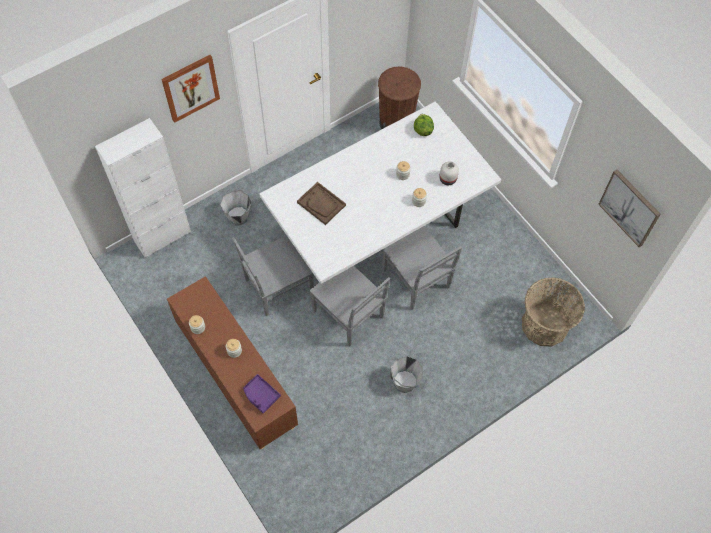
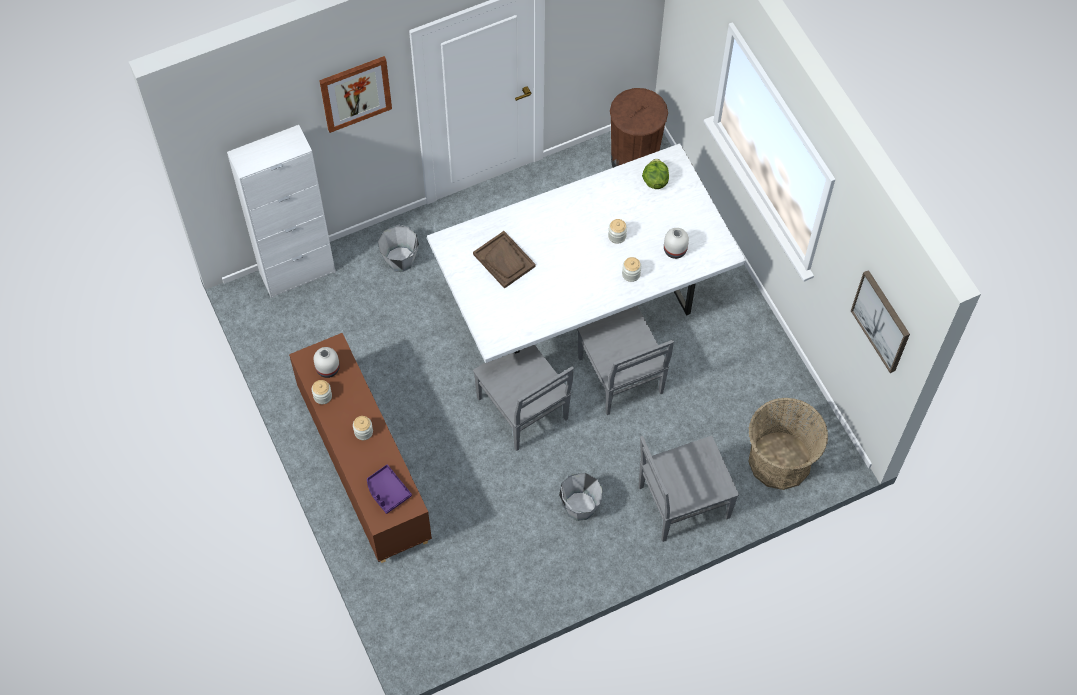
camera: 10 degrees right, 0 degrees up
(198, 305) = (327, 368): none -> white vase
(277, 286) = (436, 360): grey chair -> grey chair (681, 502)

